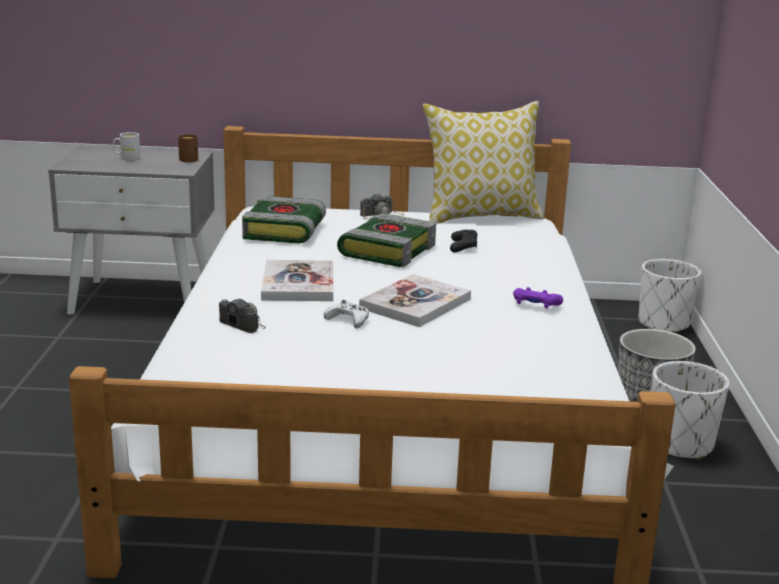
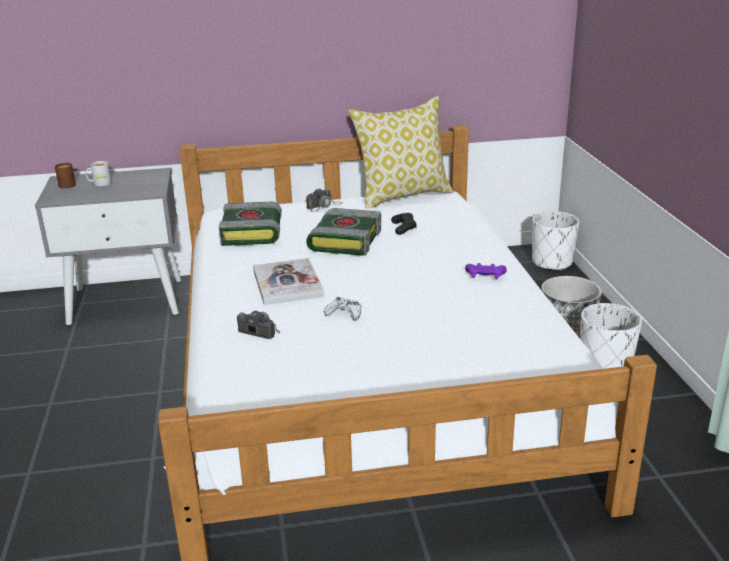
camera: 10 degrees left, 5 degrees up
(187, 159) = (152, 178): brown mug -> brown mug (66, 184)
(415, 303) = (391, 289): book -> none

